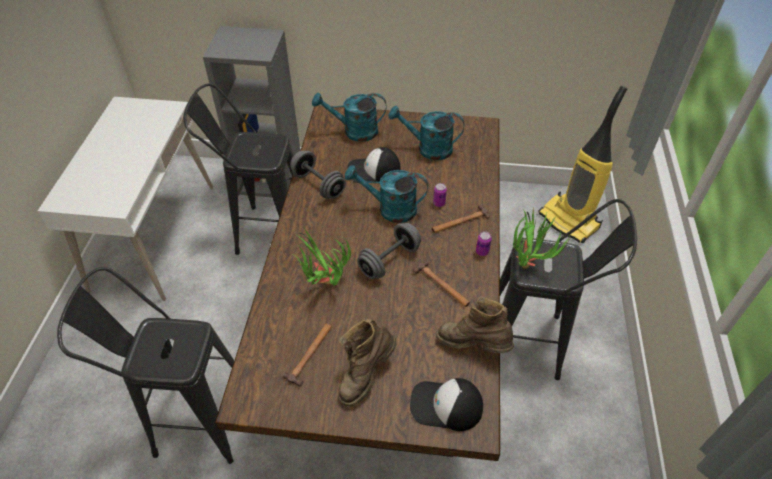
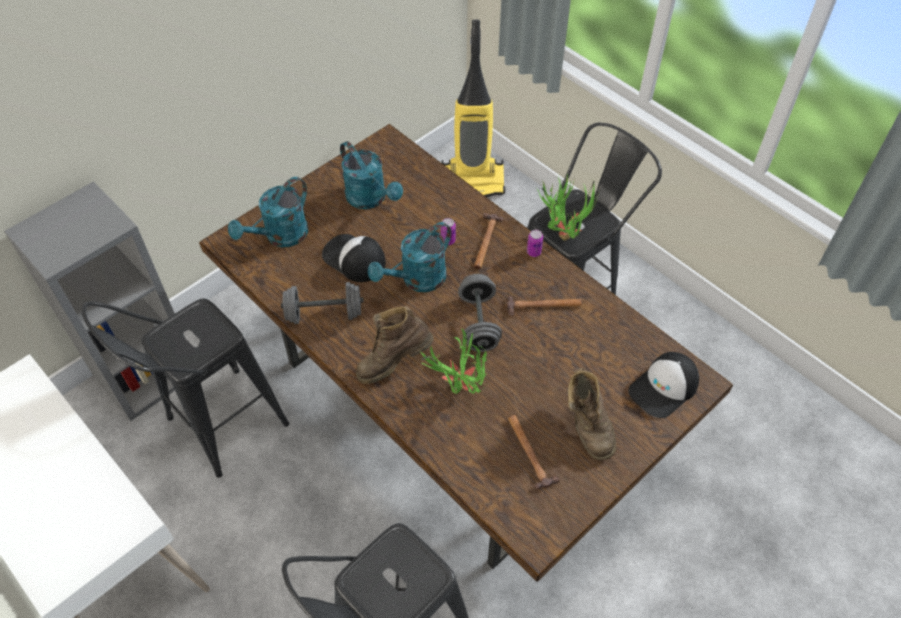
camera: 50 degrees left, 5 degrees up
(373, 171) = (354, 259): cap -> cap turned 90 degrees clockwise
(428, 148) = (371, 199): turquoise watering can -> turquoise watering can turned 90 degrees counterclockwise
(473, 345) = (623, 328): brown boot -> brown boot (394, 363)

